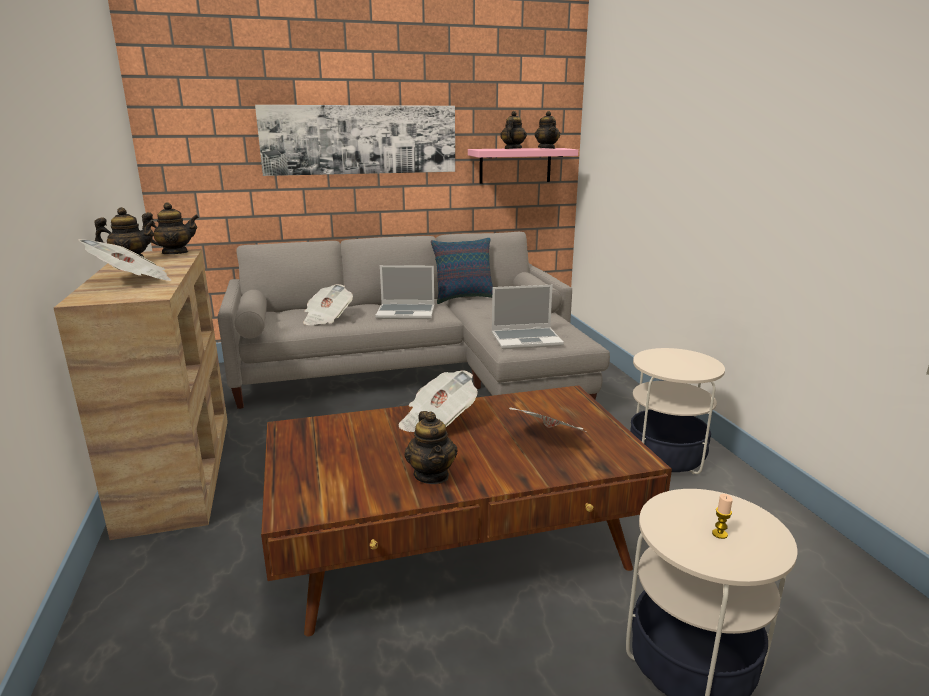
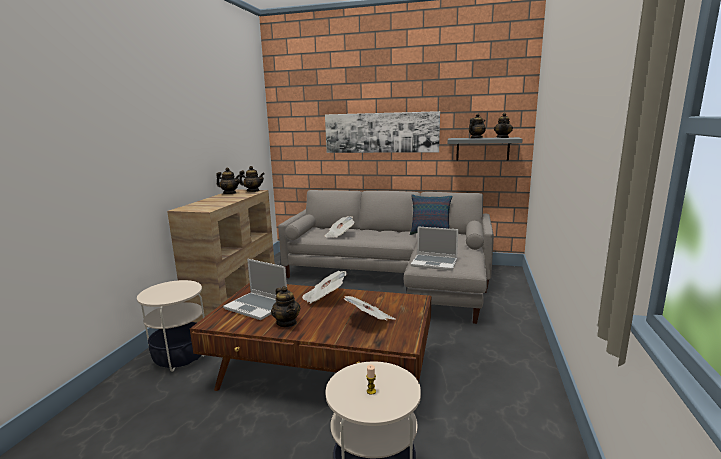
camera: 30 degrees right, 5 degrees down
(132, 281) = (213, 202): newspaper -> none
(406, 312) = (385, 237): laptop -> laptop (257, 307)
(432, 475) = (287, 323): teapot -> teapot turned 45 degrees counterclockwise
(515, 165) = (482, 149): pink shelf -> grey shelf
(665, 459) = (499, 363): beige side table -> beige side table (180, 358)

